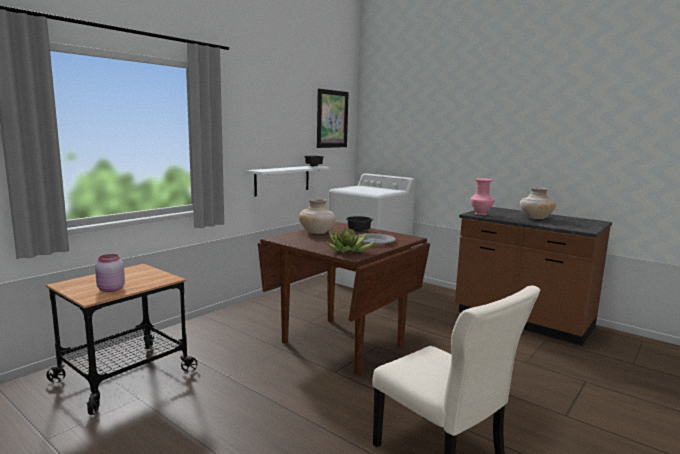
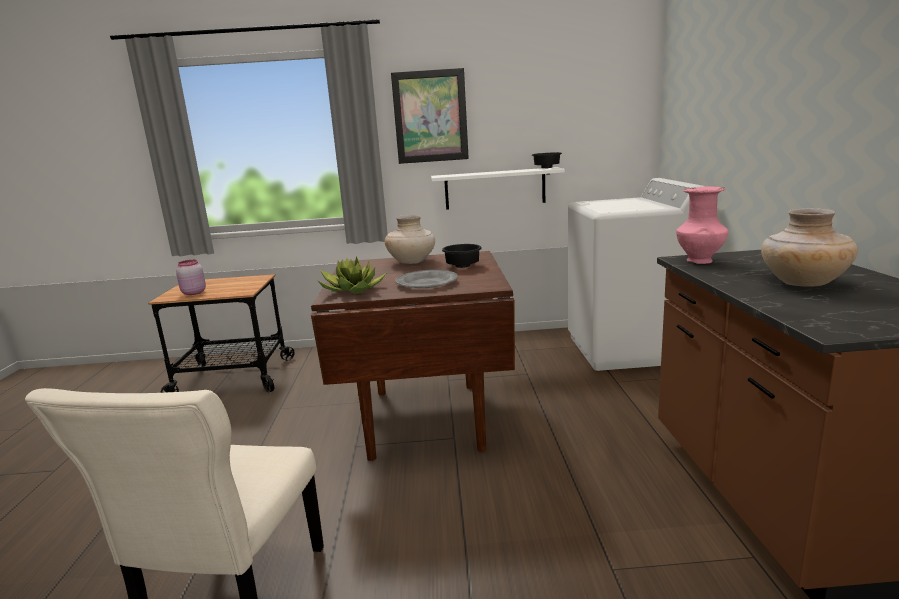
camera: 50 degrees right, 5 degrees up
(332, 119) = (598, 93): picture -> picture (430, 116)

